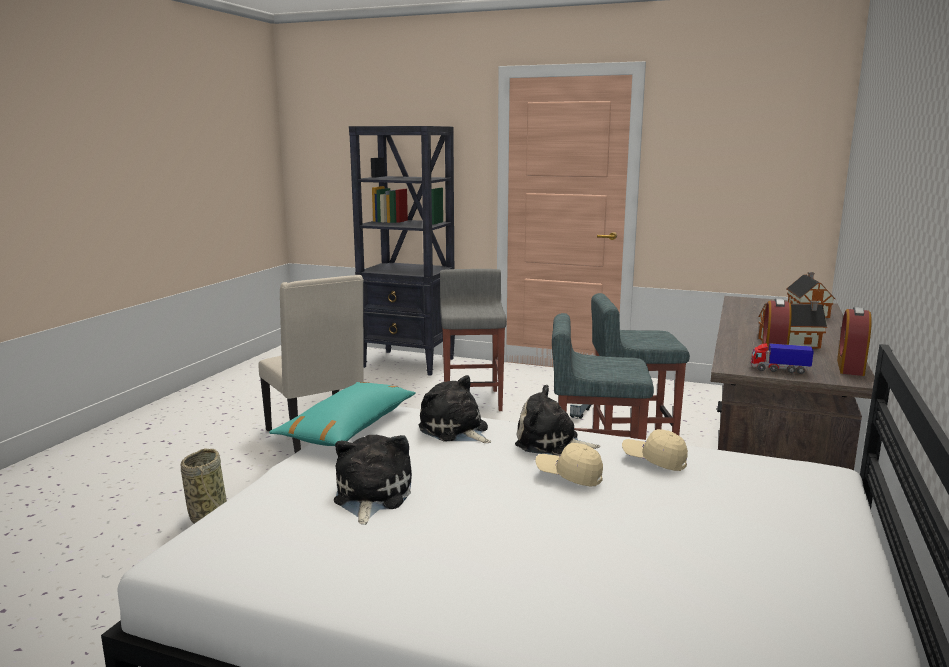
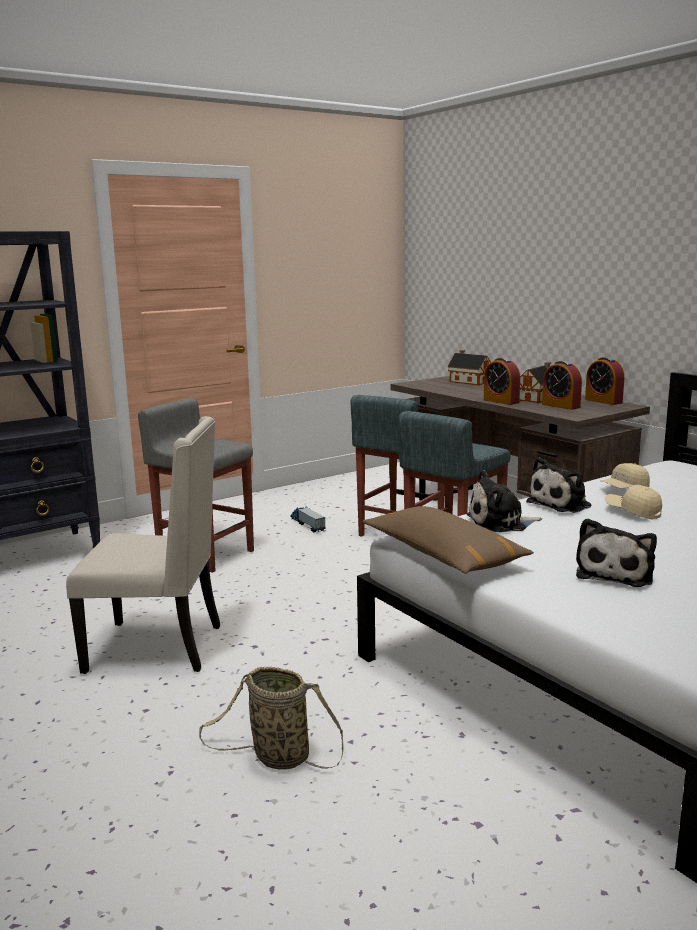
camera: 55 degrees left, 0 degrees up
(349, 427) = (443, 555): turquoise pillow -> brown pillow
(370, 496) = (615, 573): plush toy -> plush toy turned 105 degrees counterclockwise
(569, 476) = (633, 512): beige cap -> beige cap turned 75 degrees clockwise
(737, 335) = (501, 401): none -> alarm clock
(779, 370) = (591, 411): toy truck -> none

